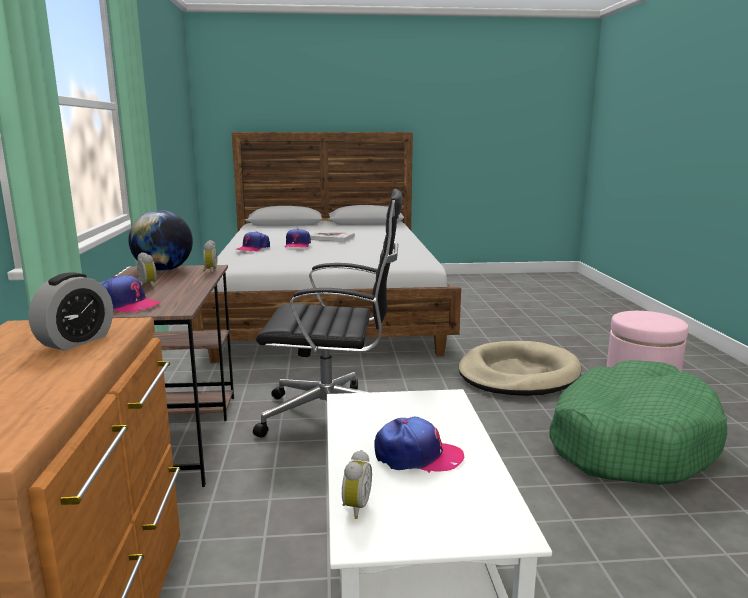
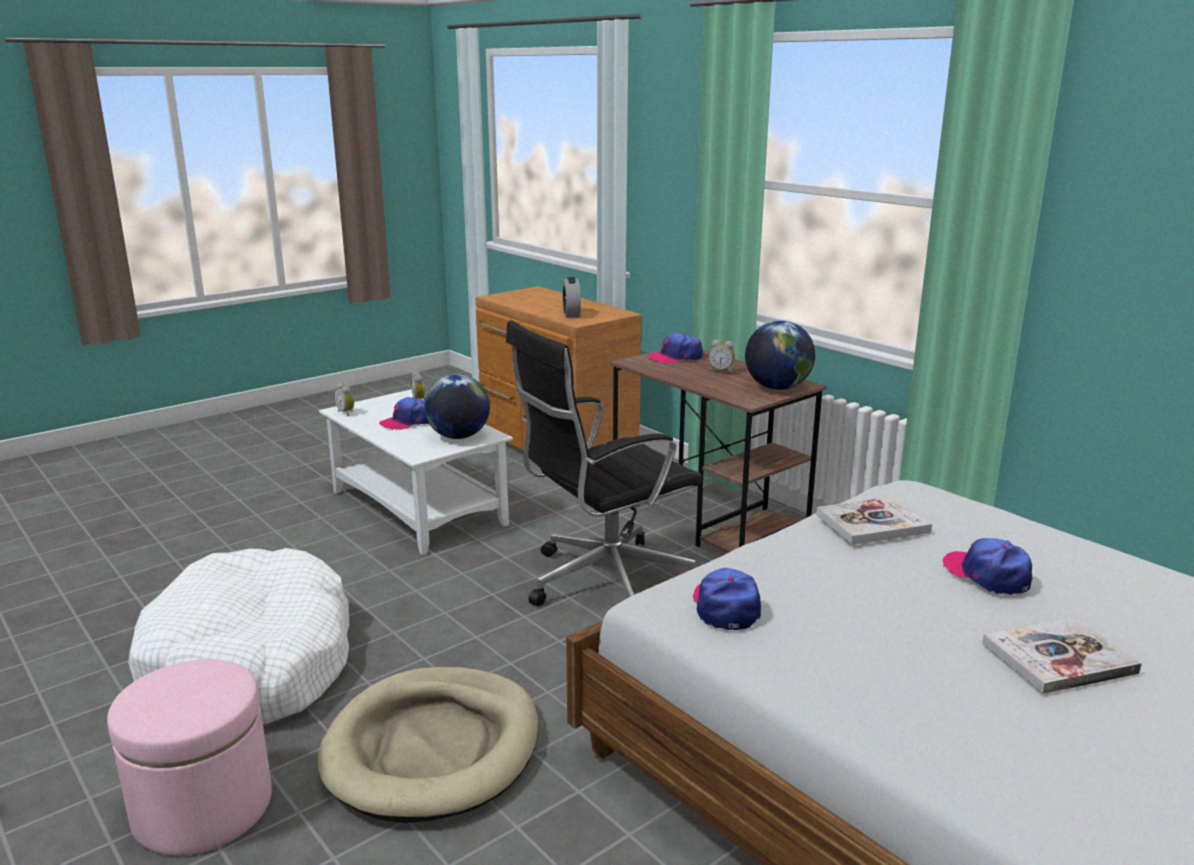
camera: 145 degrees right, 5 degrees up
(209, 271) = (734, 396): alarm clock -> alarm clock (346, 412)
(253, 248) = (1007, 534): cap -> cap (726, 606)
(290, 257) = (872, 523): none -> book
(381, 409) = (458, 436): none -> globe
(629, 441) = (251, 665): green dog bed -> white dog bed

